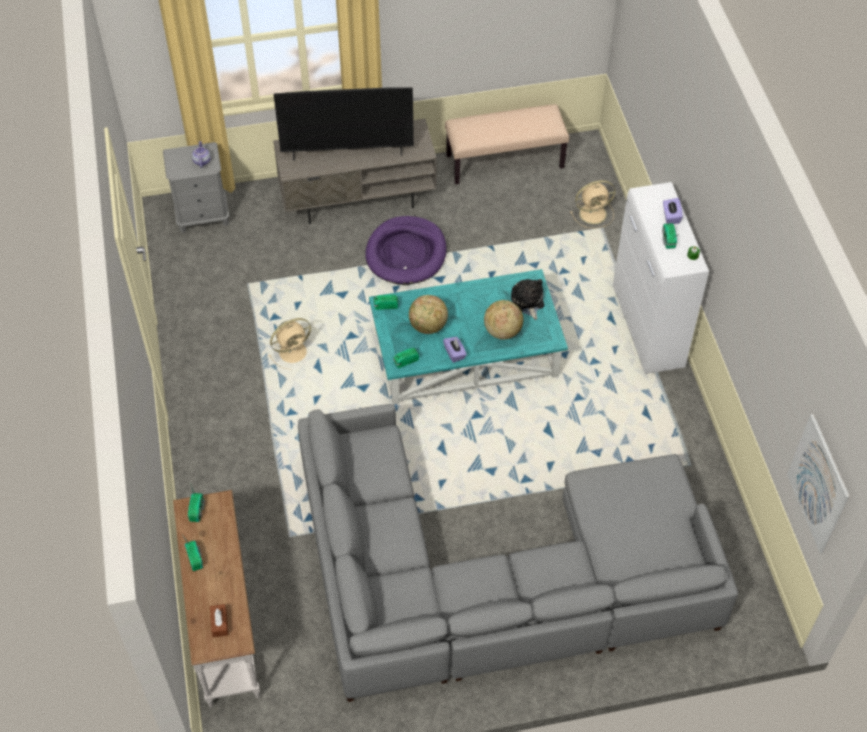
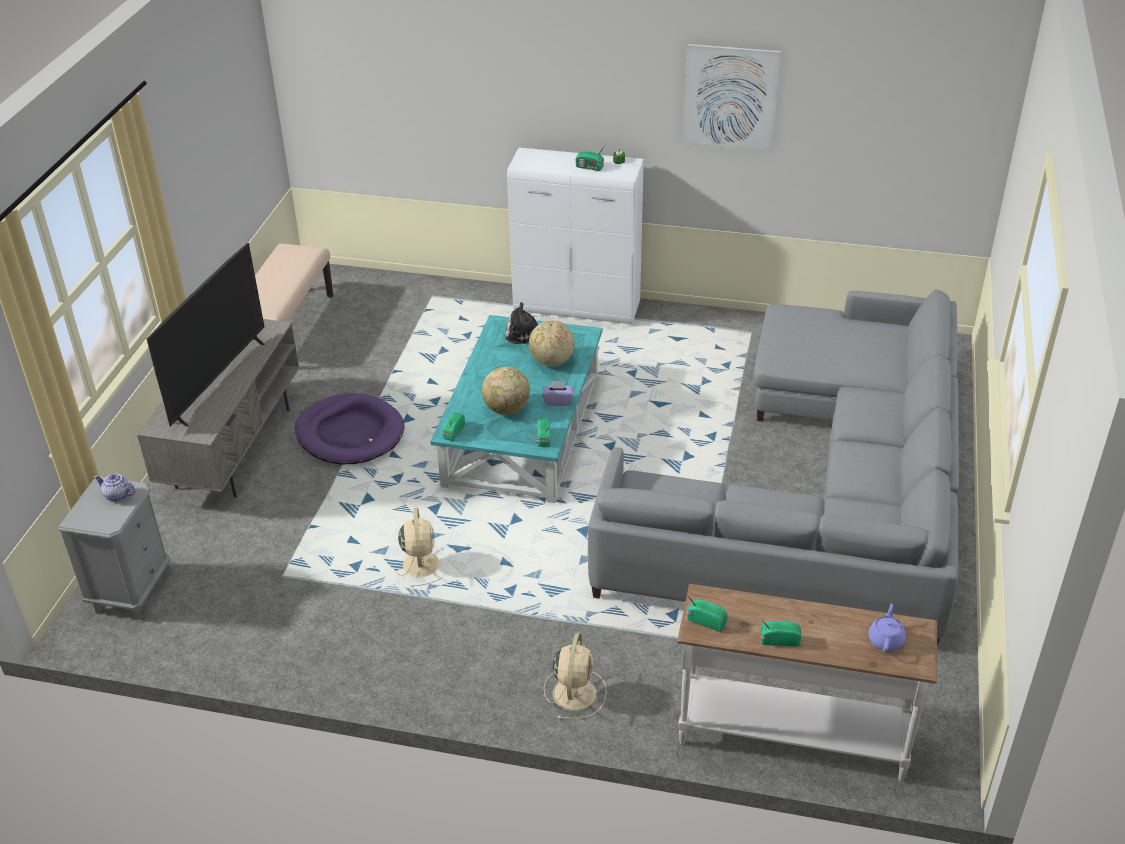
camera: 65 degrees left, 15 degrees down
(219, 623) = (886, 640): brown tissue box -> purple teapot
(594, 213) = (409, 295): beige fan -> beige fan (575, 692)
(671, 216) = (562, 158): purple tissue box -> none
(818, 484) = (933, 158): picture -> picture (731, 97)

